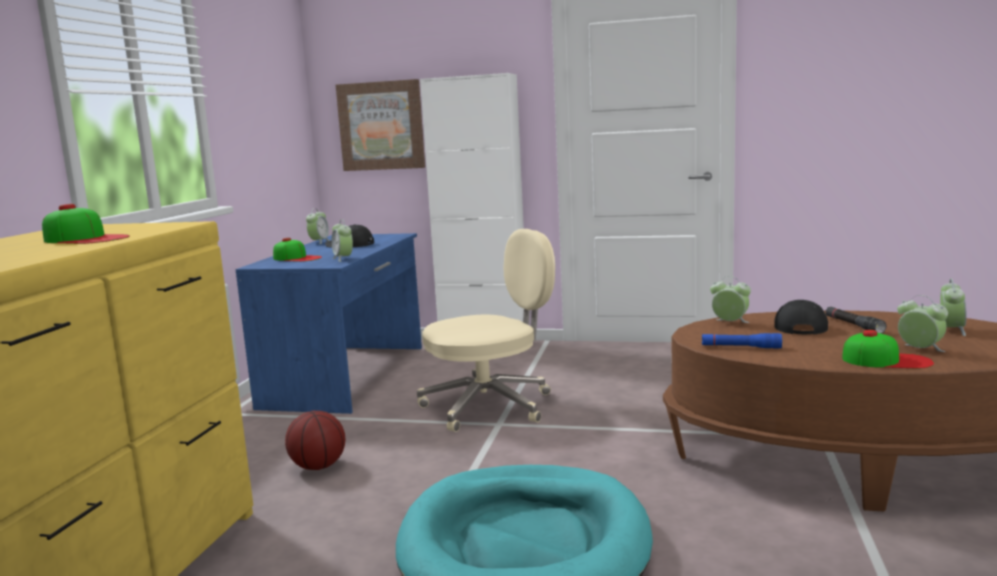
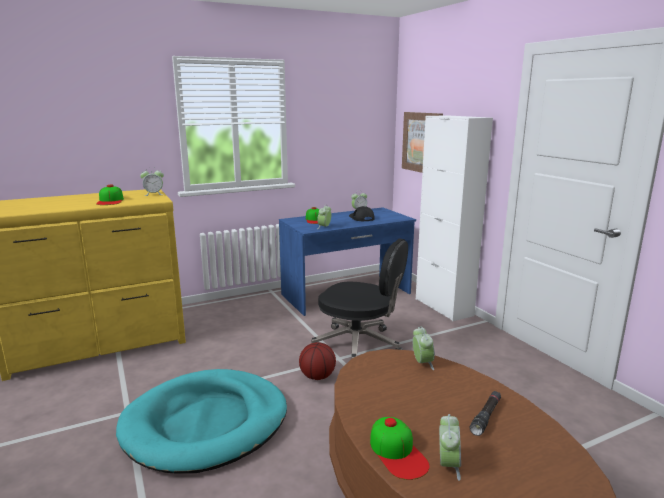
camera: 50 degrees right, 5 degrees up
(318, 467) = (239, 335): basketball -> basketball (317, 377)
(490, 405) = (359, 345): beige office chair -> black office chair
(741, 347) = (364, 382): blue flashlight -> none
(799, 325) = (452, 392): black cap -> none
(951, 330) = (540, 474): alarm clock -> alarm clock (154, 194)

